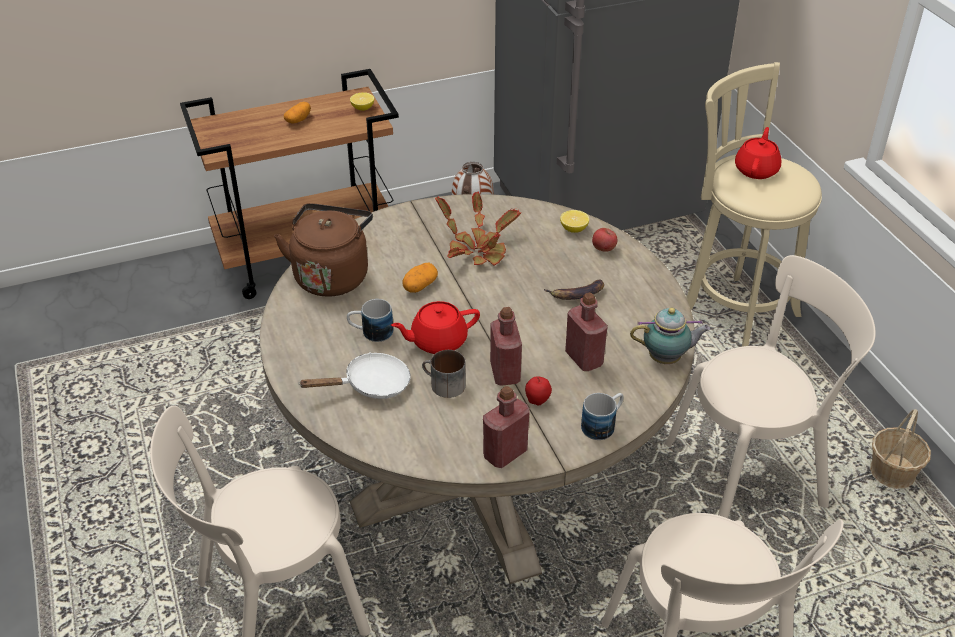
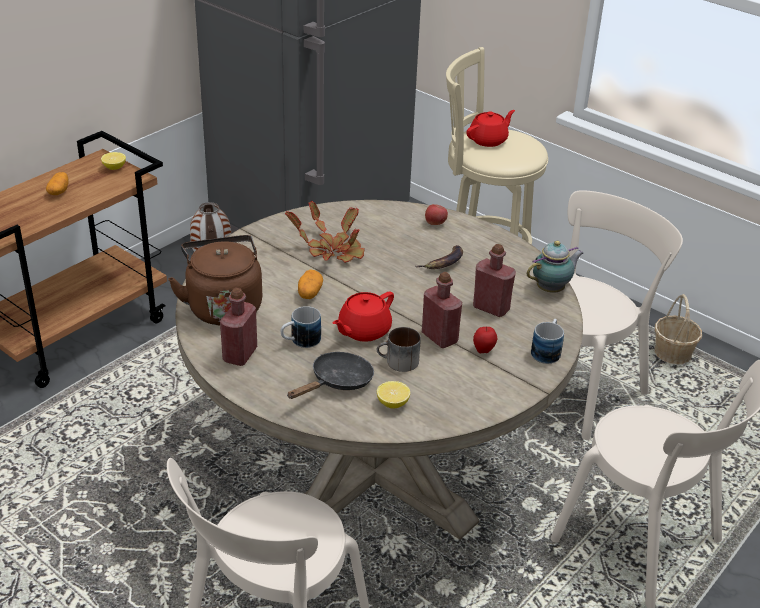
camera: 30 degrees left, 5 degrees down
(371, 385) = (337, 382): white frying pan -> black frying pan
(505, 453) = (492, 397): red bottle -> red bottle (240, 355)
(574, 229) = (399, 215): lemon -> lemon (392, 404)
(756, 170) = (488, 140): red teapot -> red teapot turned 60 degrees clockwise

